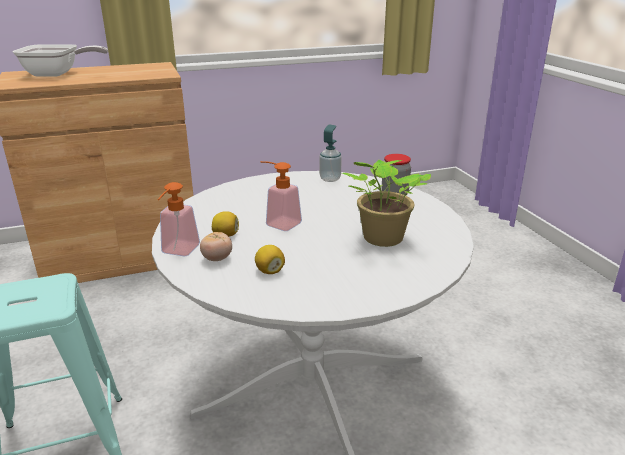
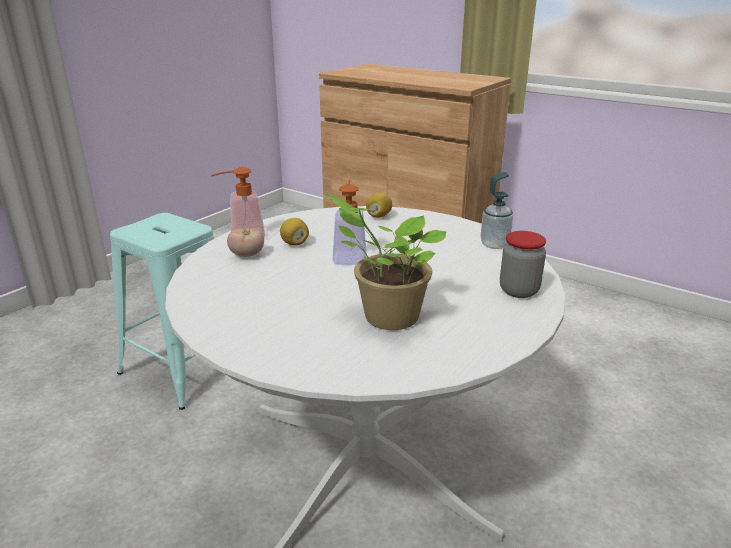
camera: 55 degrees right, 0 degrees up
(57, 74) = (391, 71): frying pan -> none
(269, 271) = (249, 283): lemon -> lemon (379, 216)

